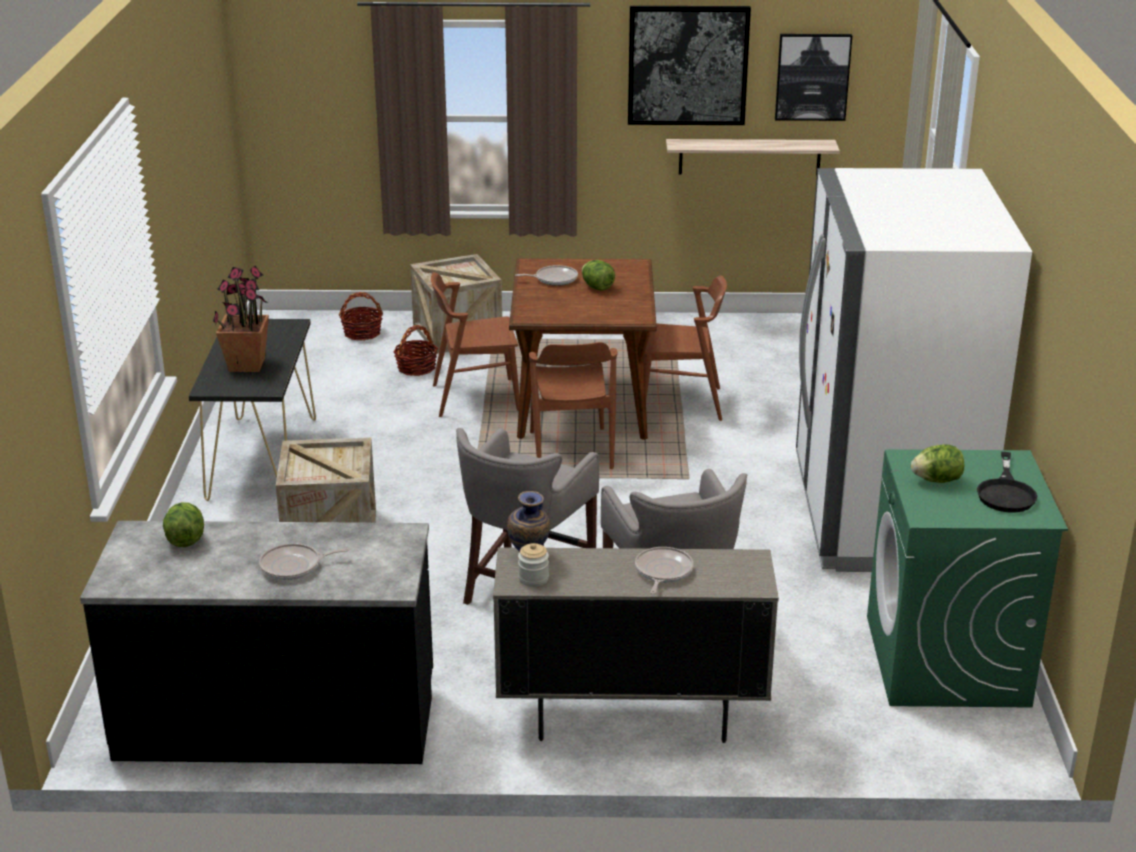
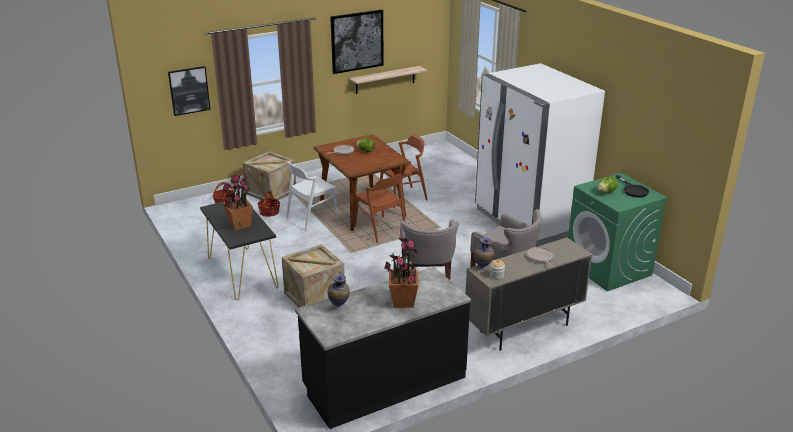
camera: 30 degrees left, 0 degrees up
(185, 540) = (339, 306): lettuce -> vase
(294, 566) = (403, 302): frying pan -> potted plant
(475, 397) = (312, 218): brown chair -> white chair
(812, 76) = (409, 38): picture -> picture (189, 90)

